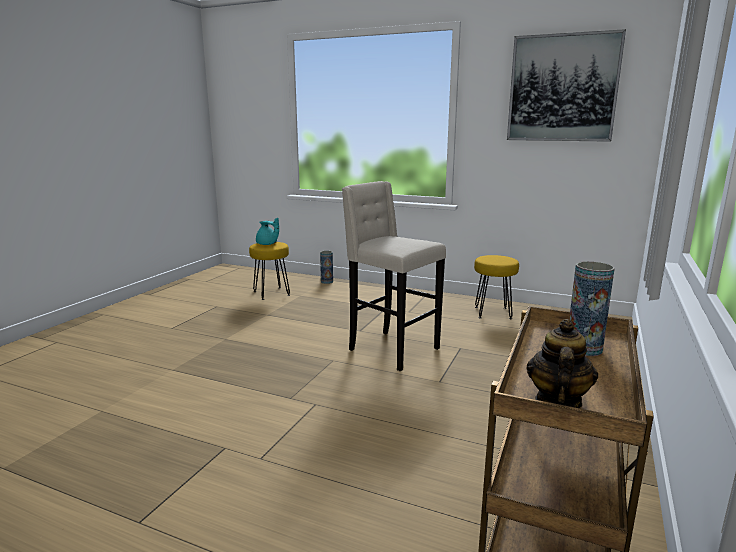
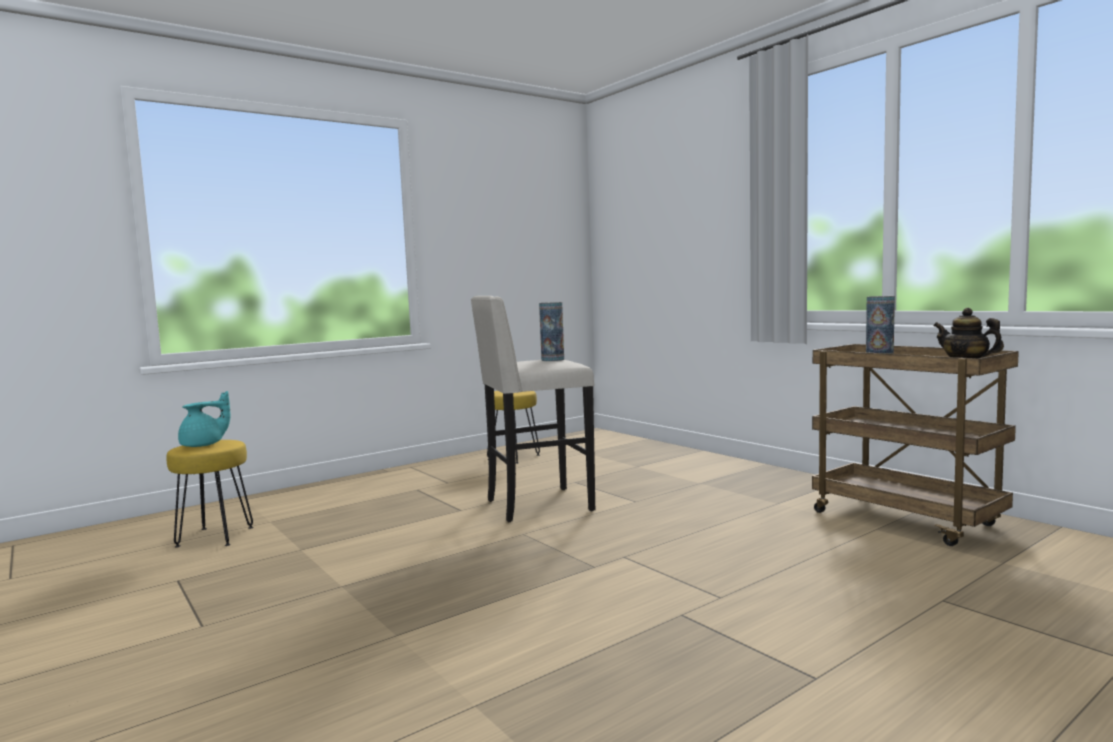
camera: 60 degrees left, 10 degrees down
(327, 282) = (253, 500): vase -> vase (552, 360)
(562, 88) = (515, 206): picture -> none

